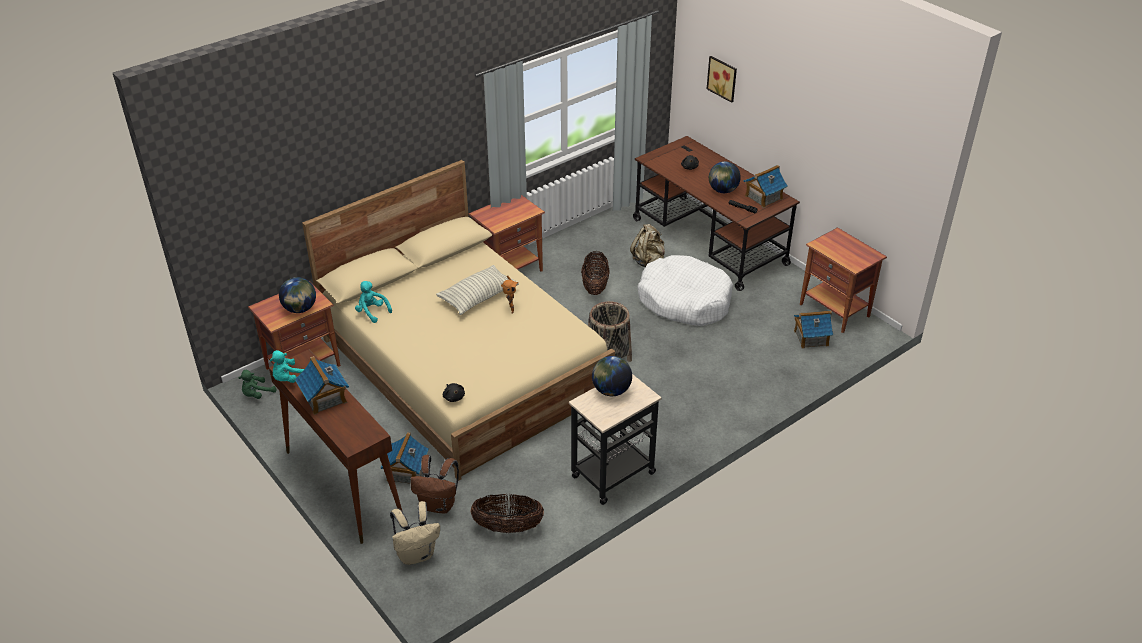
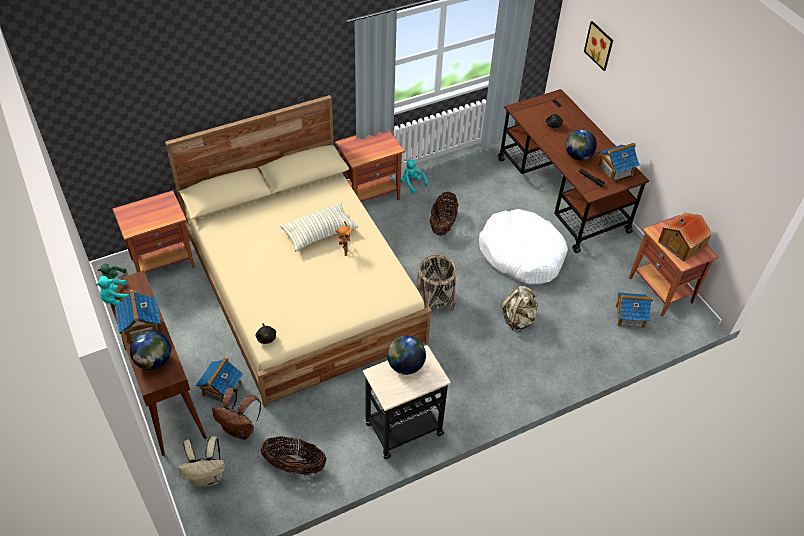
camera: 10 degrees right, 10 degrees up
(300, 309) = (156, 219): globe -> globe (154, 361)
(372, 312) = (220, 232): turquoise plush toy -> turquoise plush toy (412, 183)
(648, 261) = (499, 206): beige backpack -> beige backpack (518, 319)
(847, 251) = (680, 244): none -> toy house

